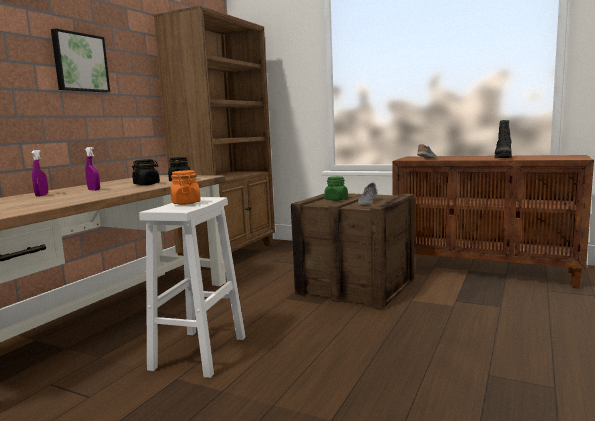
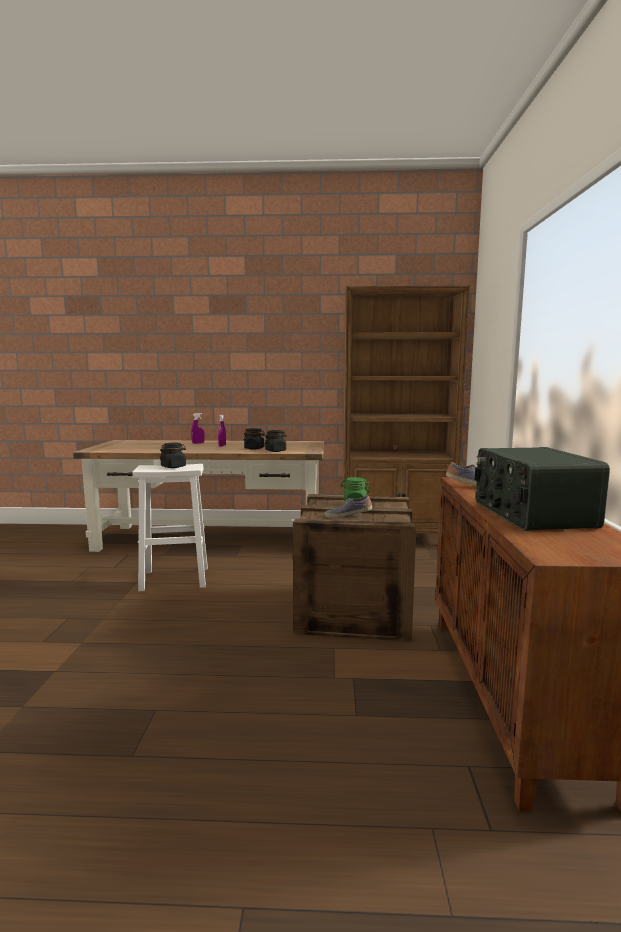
camera: 65 degrees right, 0 degrees up
(80, 62) = (264, 347): picture -> none
(186, 203) = (173, 467): orange jar -> black jar
(502, 157) = (530, 515): black boot -> radio

